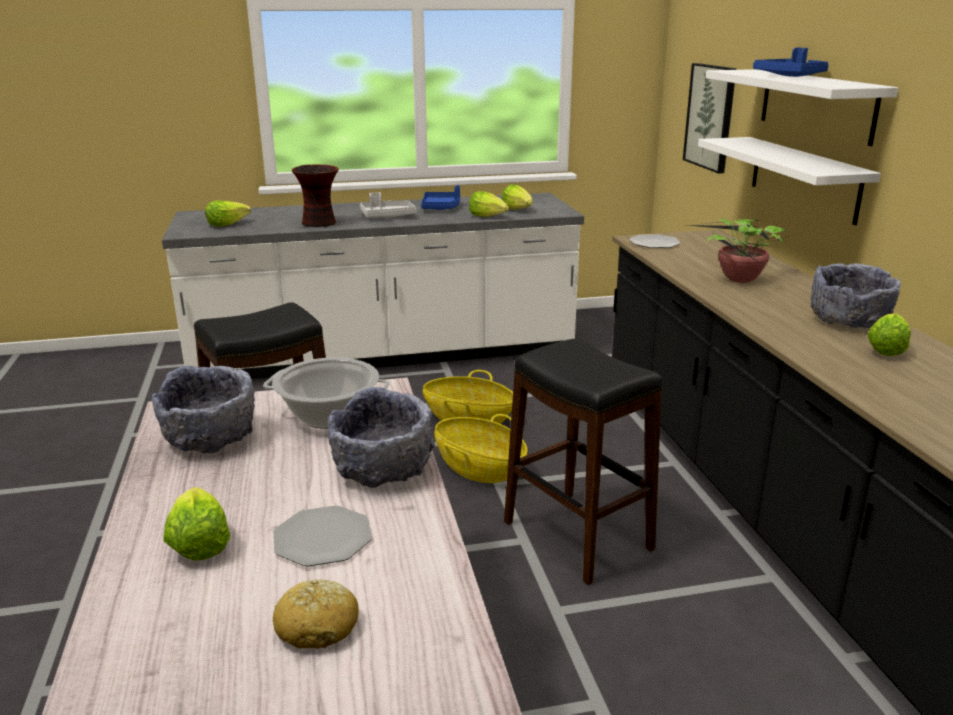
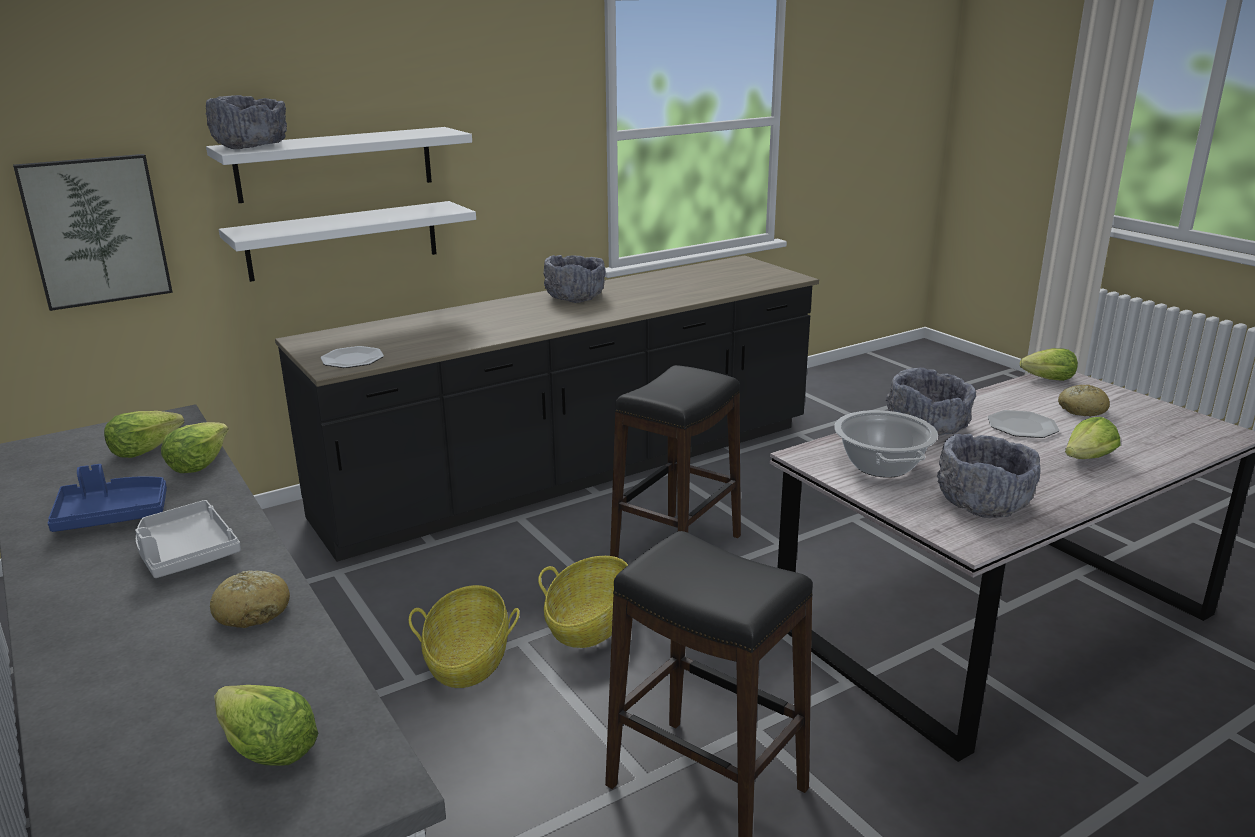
camera: 110 degrees left, 0 degrees up
(320, 223) = (253, 612): vase -> bread
(741, 280) = (486, 324): potted plant -> none
(748, 71) = (251, 146): none -> grey bowl
(791, 76) = (330, 139): blue tray -> none
(886, 350) = (628, 290): lettuce -> lettuce (1045, 379)

